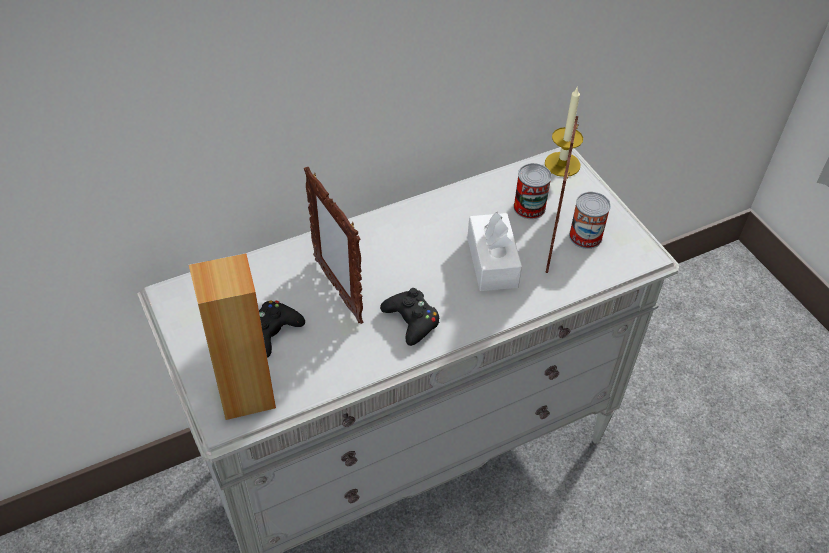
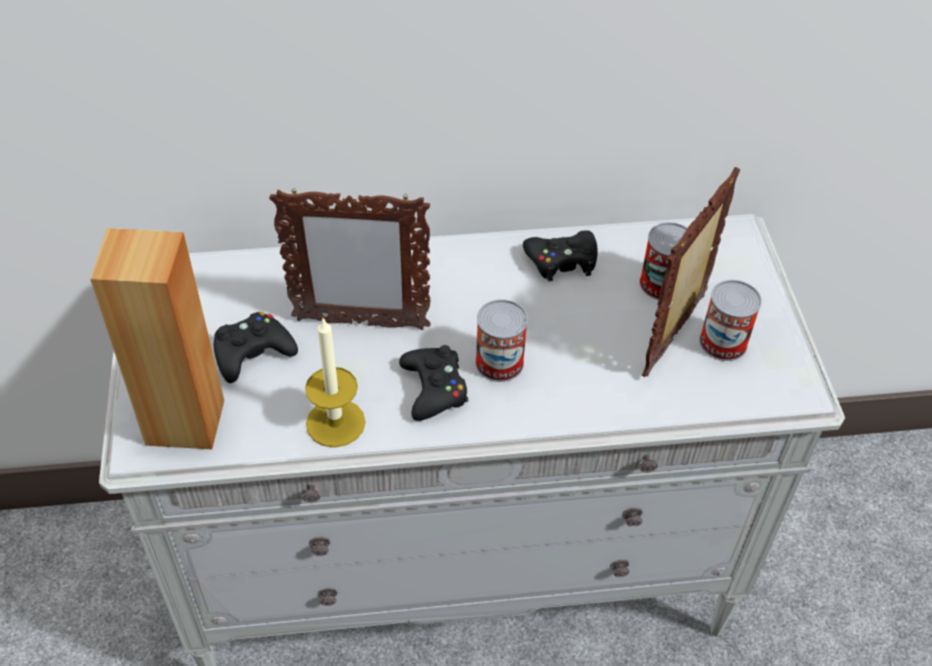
camera: 20 degrees right, 0 degrees up
(338, 290) = (359, 323): picture frame -> picture frame turned 75 degrees counterclockwise
(447, 290) = (499, 362): none -> can
(457, 209) = (562, 261): none -> black game controller
(492, 262) = (577, 342): white tissue box -> none
(562, 164) = (735, 238): candle -> candle (335, 422)

